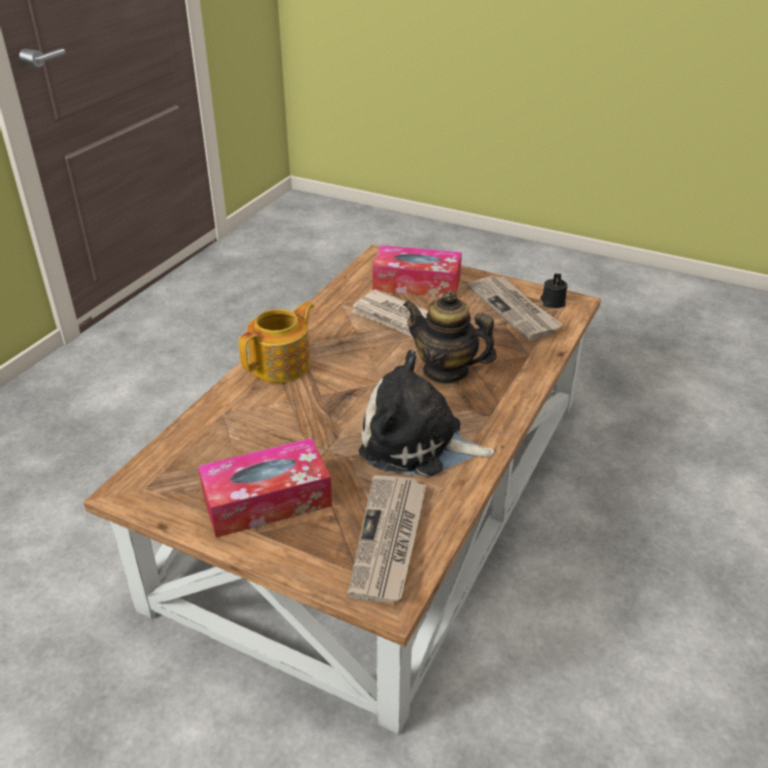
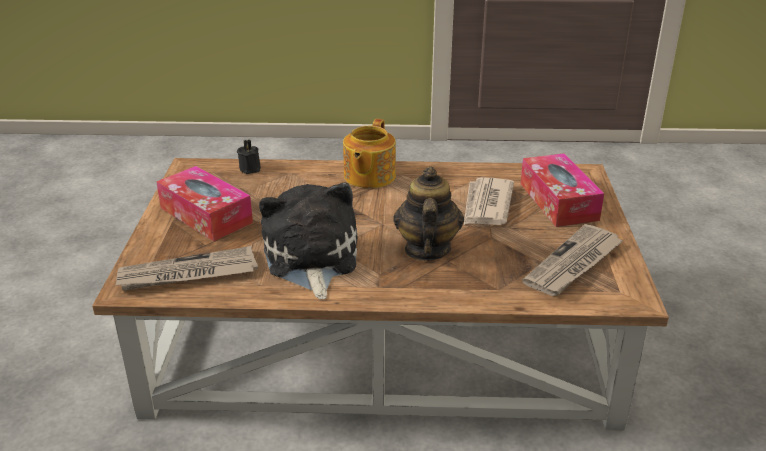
camera: 65 degrees right, 5 degrees down
(282, 365) = (368, 176): teapot -> teapot turned 90 degrees clockwise
(552, 302) = (617, 284): black candle -> black candle (251, 168)

